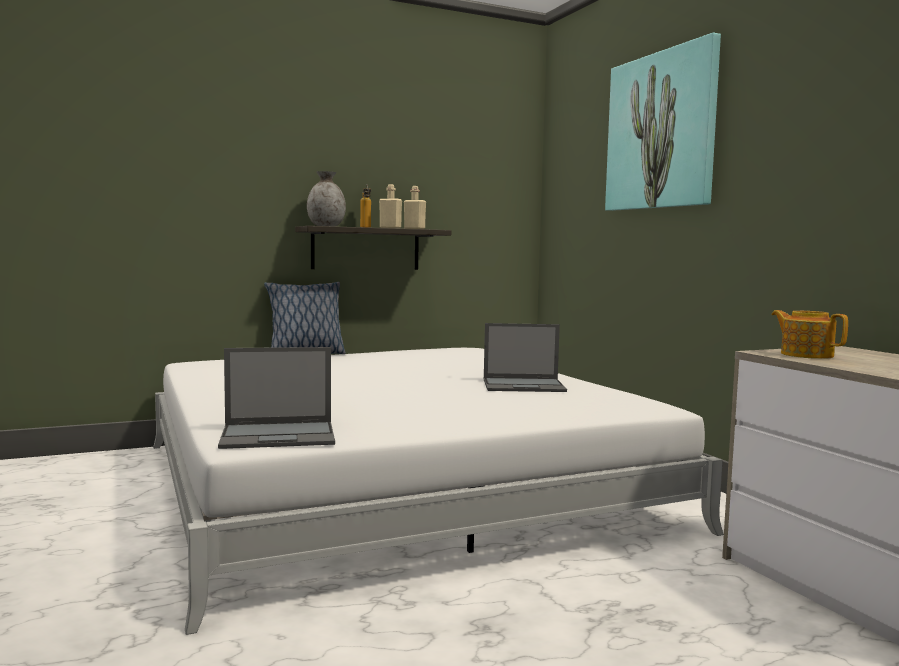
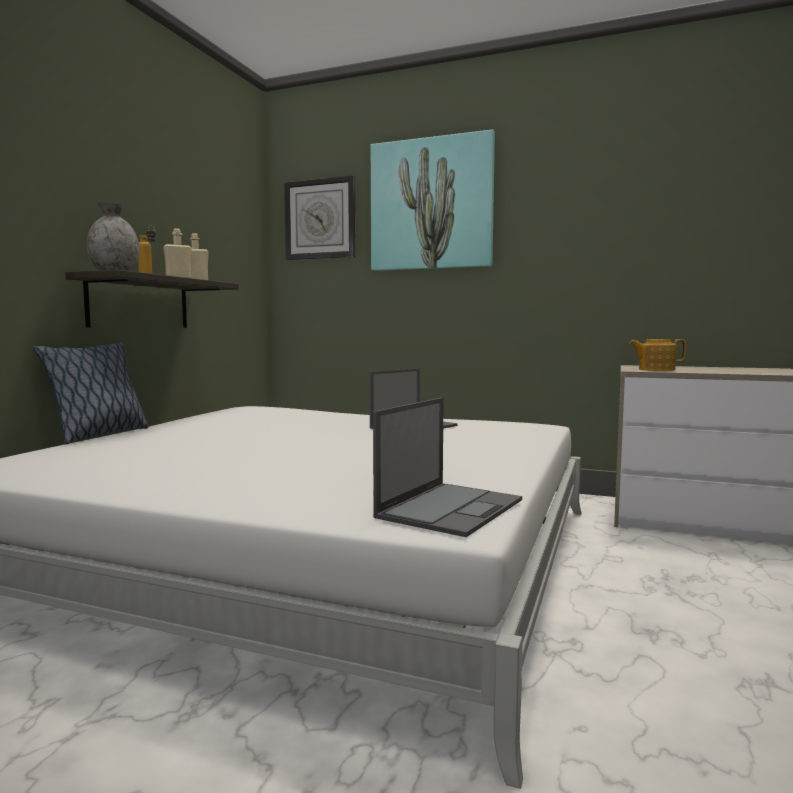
camera: 45 degrees left, 0 degrees up
(576, 155) = (320, 219): none -> wall clock

